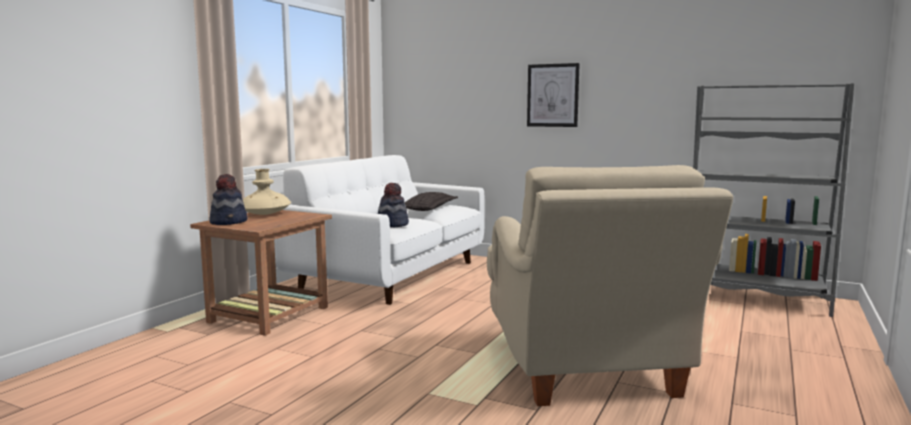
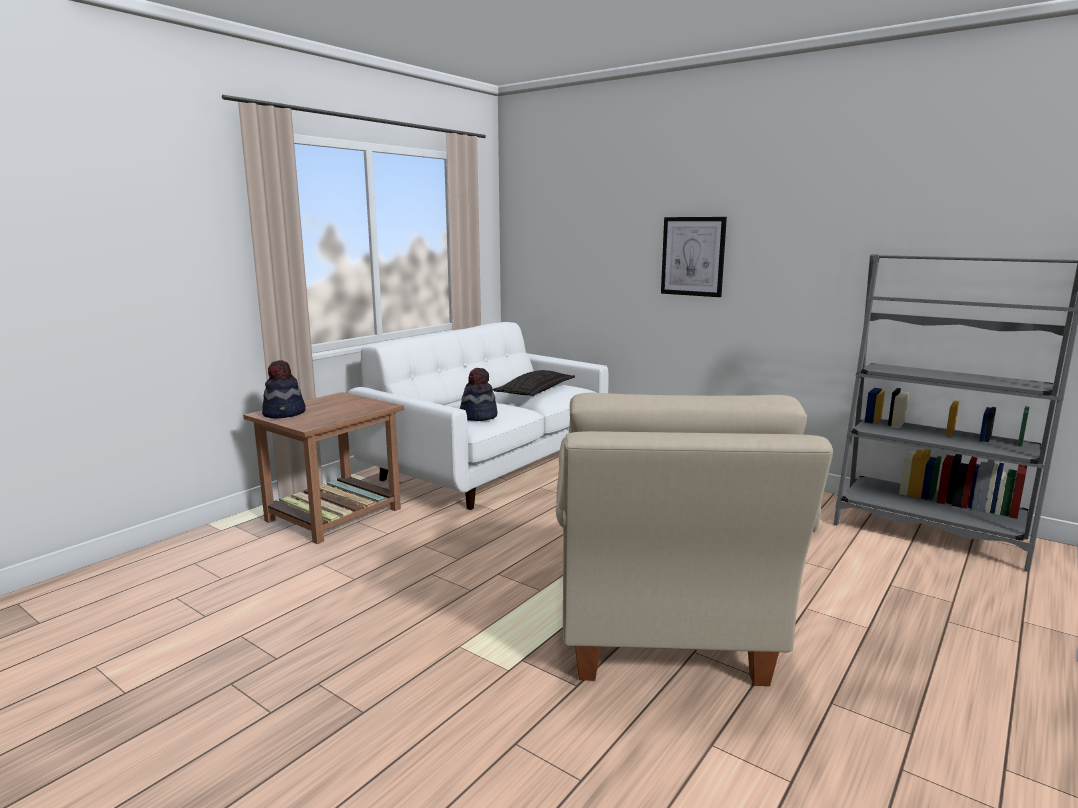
camera: 10 degrees right, 5 degrees up
(265, 214) = (332, 401): beige vase -> none

